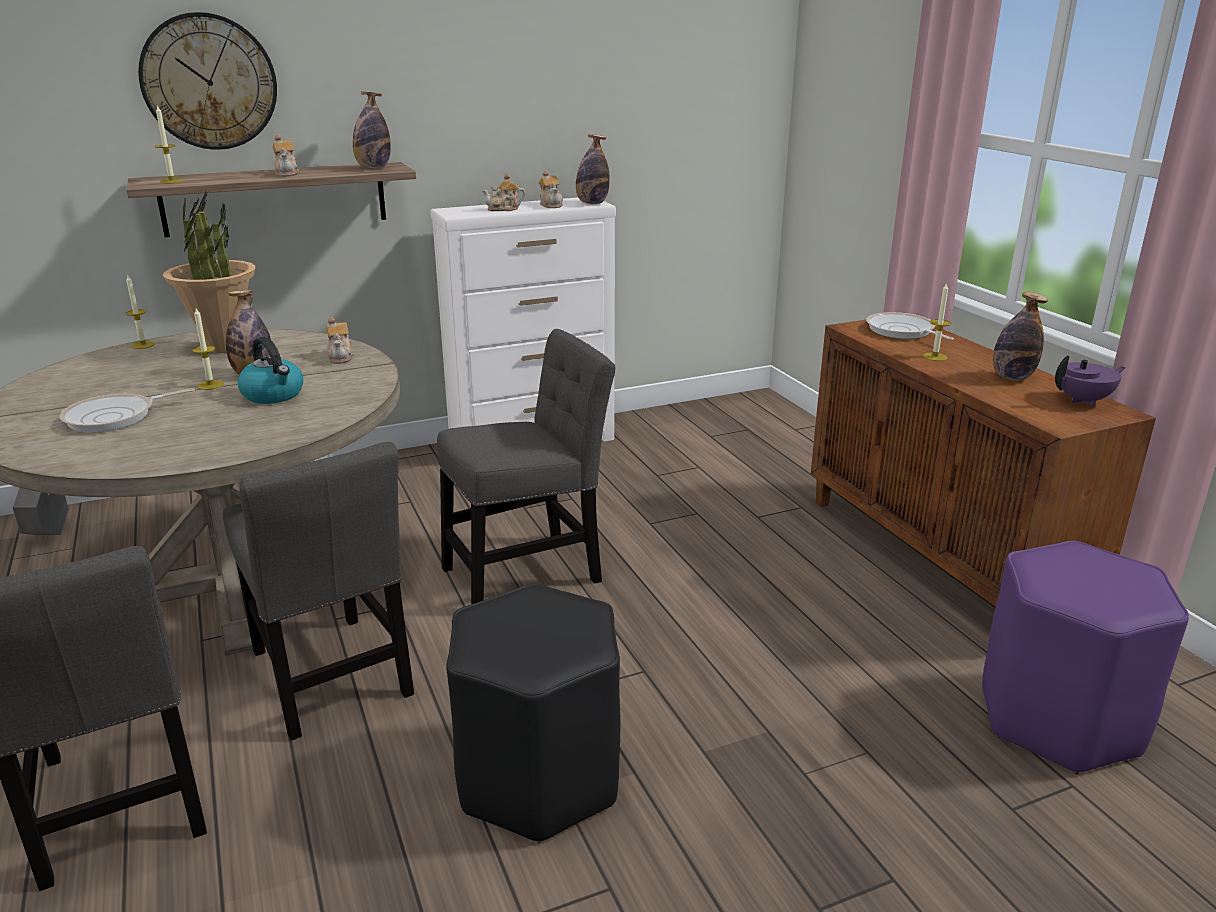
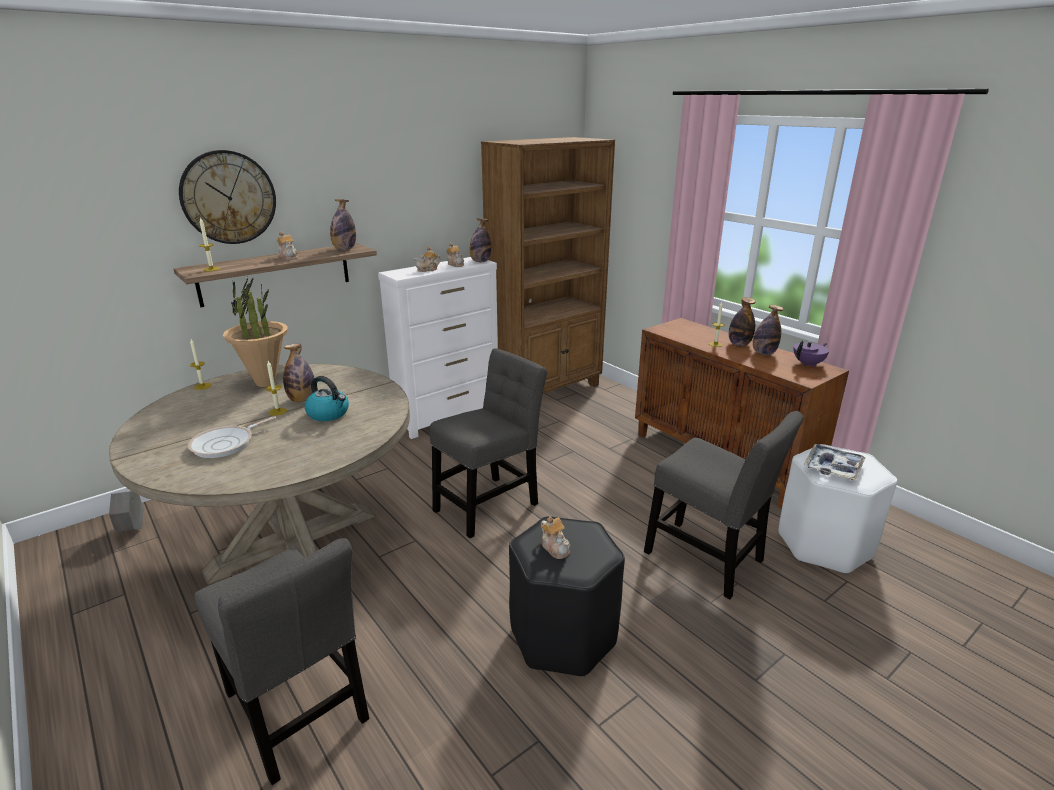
camera: 15 degrees left, 0 degrees up
(332, 679) = (399, 598): grey chair -> grey chair (708, 560)
(340, 357) = (354, 381): teapot -> teapot (555, 547)
(702, 420) = (546, 390): none -> brown bookcase
(902, 331) = (687, 329): frying pan -> none
(978, 360) = (739, 344): none -> bottle
(1058, 720) = (824, 545): purple stool -> white stool
(1071, 579) = (833, 467): none -> tray

